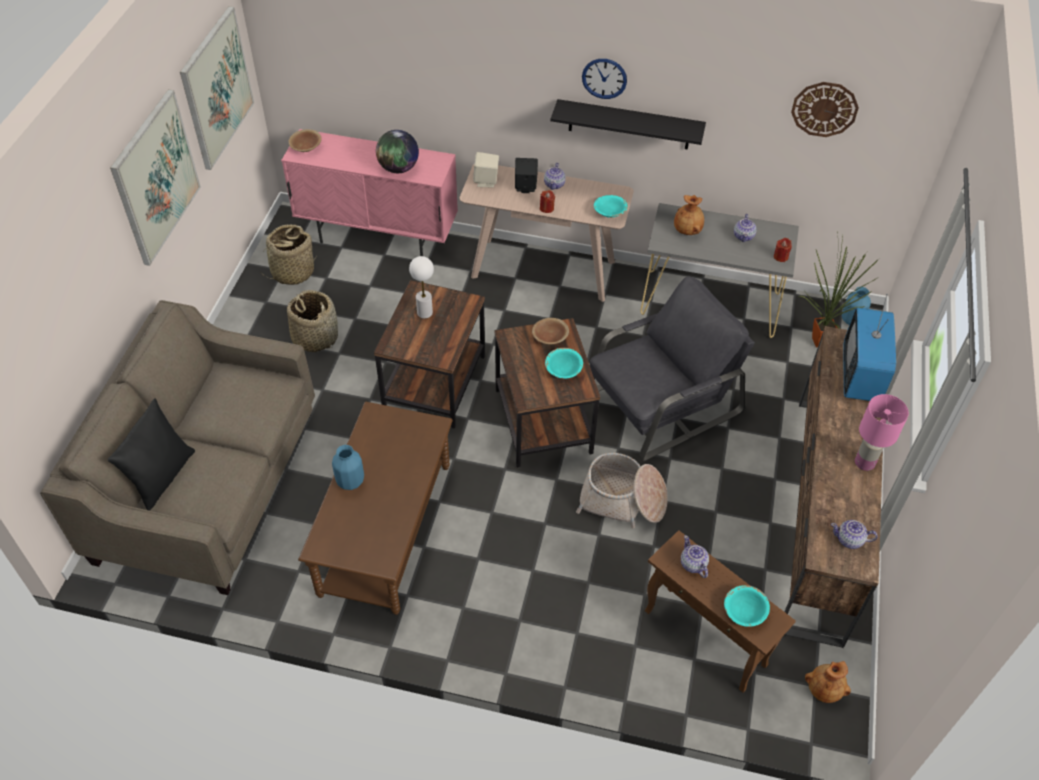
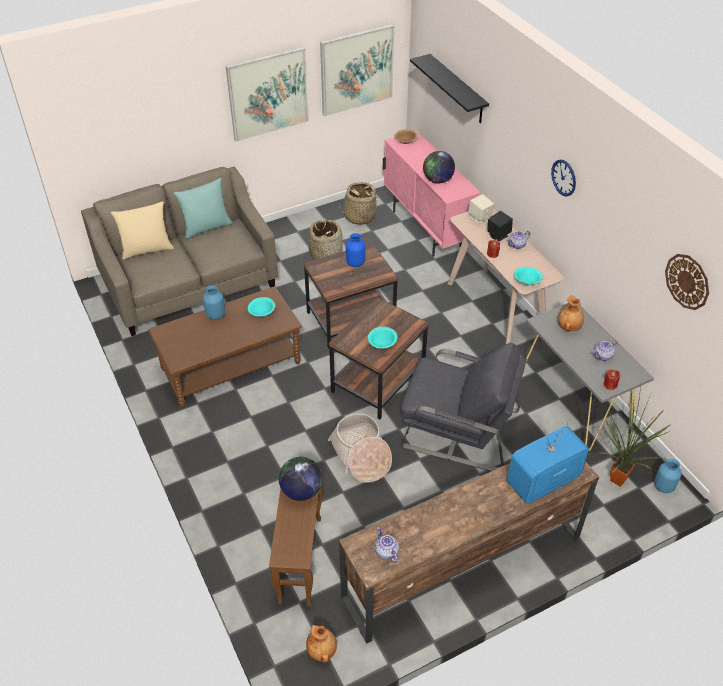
camera: 50 degrees right, 5 degrees down
(162, 477) = (147, 250): black pillow -> beige pillow
(195, 398) = (206, 227): none -> turquoise pillow
(424, 312) = (355, 263): white table lamp -> blue vase
(550, 338) = (400, 322): brown bowl -> none
(629, 124) = (571, 224): black shelf -> black shelf (457, 89)
(693, 564) = (301, 491): teapot -> globe
(744, 611) = (290, 537): turquoise bowl -> turquoise bowl (262, 312)
(865, 462) = (464, 525): pink table lamp -> none

